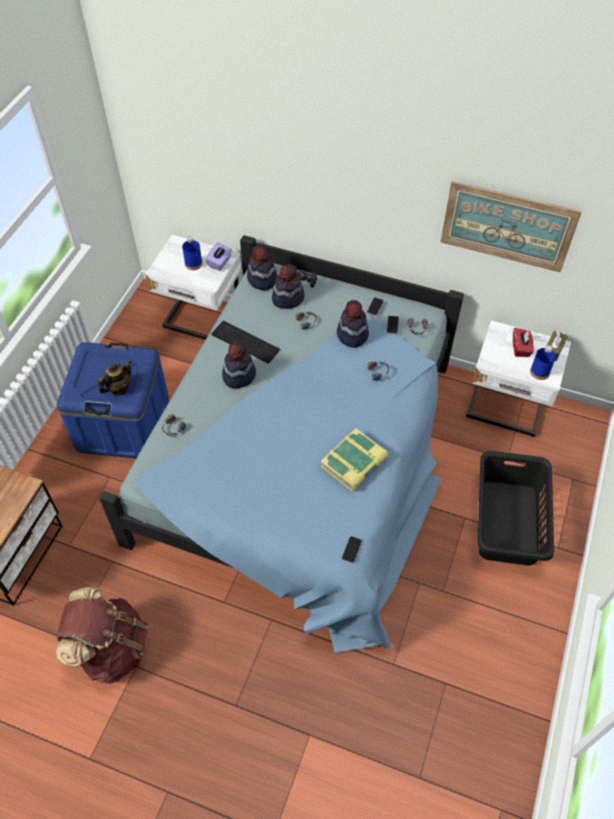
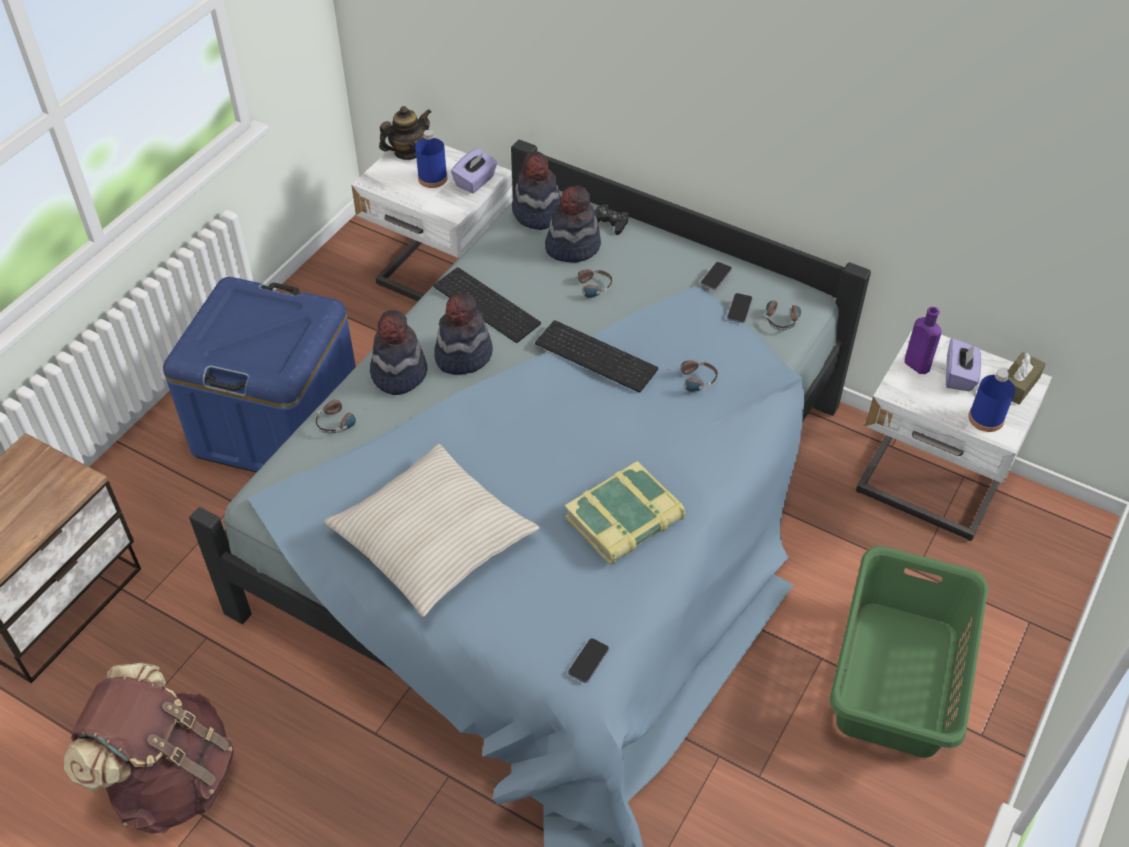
camera: 10 degrees right, 5 degrees down
(119, 388) = (267, 353): teapot -> teapot (407, 152)
(248, 491) = (433, 539): none -> beige pillow
(318, 365) = (598, 355): none -> keyboard
(352, 335) = (667, 315): hat -> hat (398, 373)
(495, 344) = (915, 364): none -> purple bottle
(507, 226) = (950, 152): picture -> none
(508, 522) = (899, 677): black laundry basket -> green laundry basket
(520, 348) = (959, 376): red tissue box -> purple tissue box

